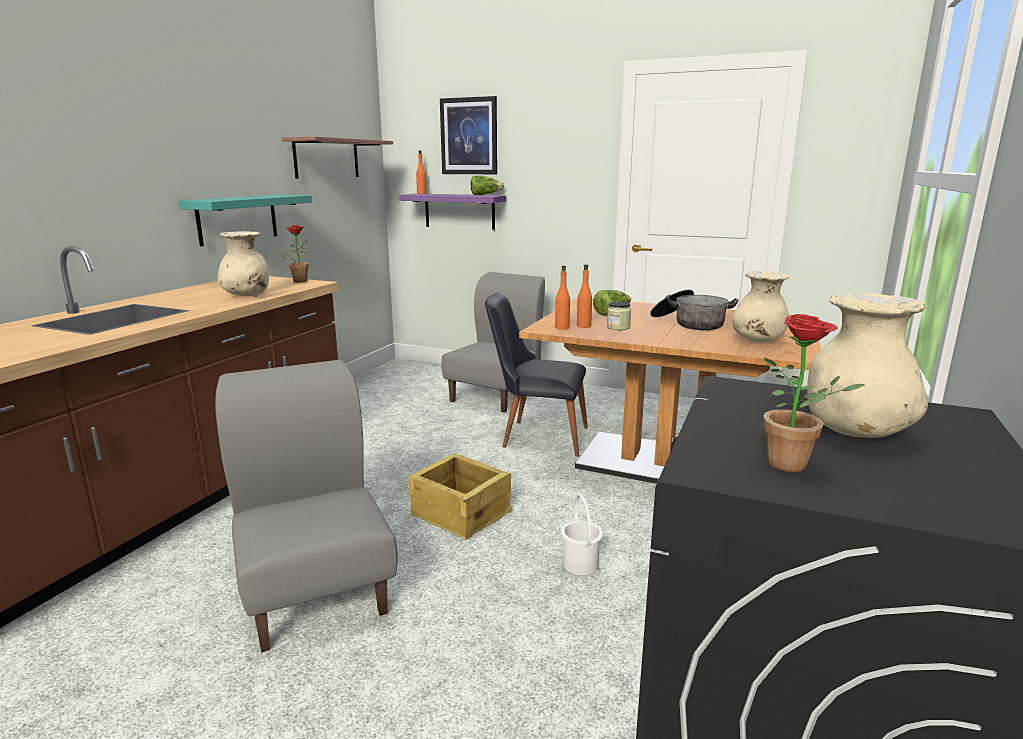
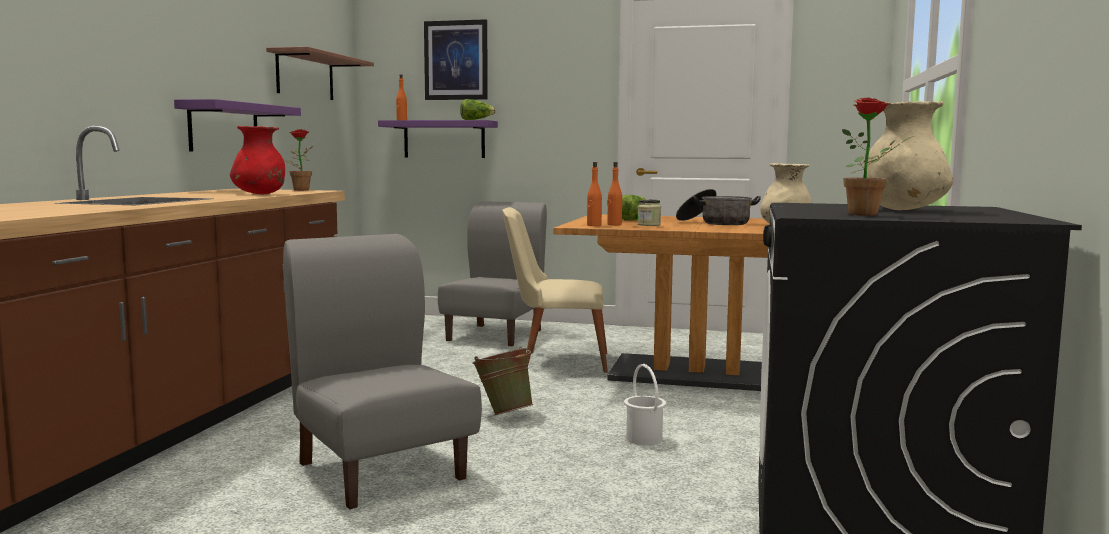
camera: 10 degrees left, 10 degrees down
(237, 219) = (224, 127): turquoise shelf -> purple shelf
(247, 296) = (260, 194): beige vase -> red vase
(461, 512) = (504, 413): crate -> green bucket
(536, 436) = (555, 360): black chair -> beige chair

